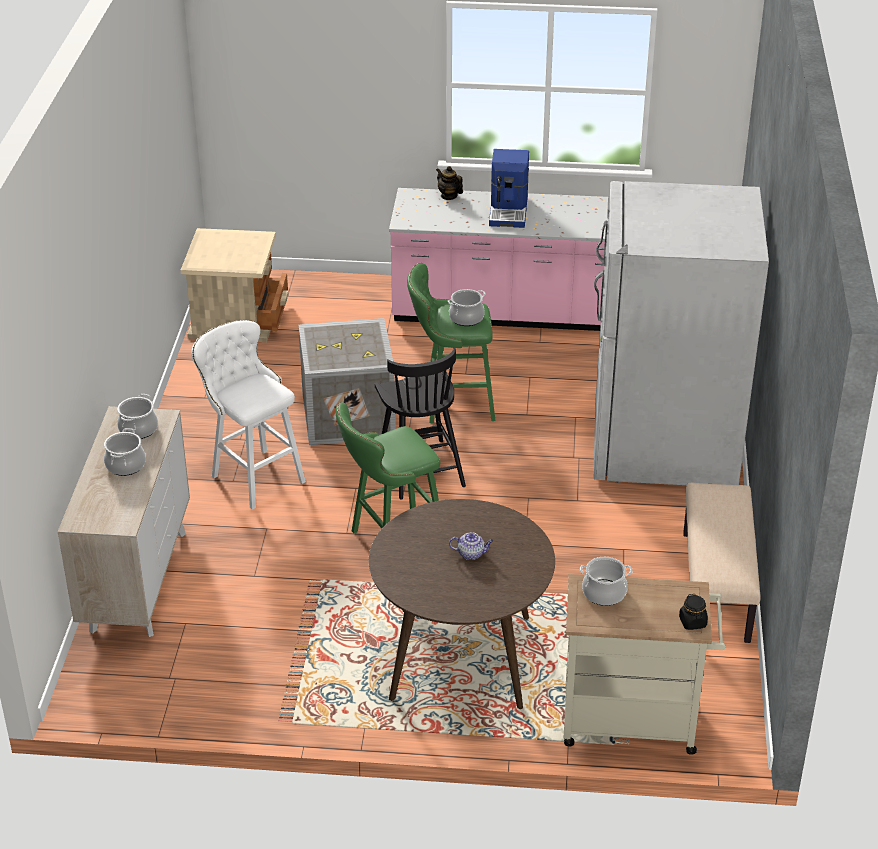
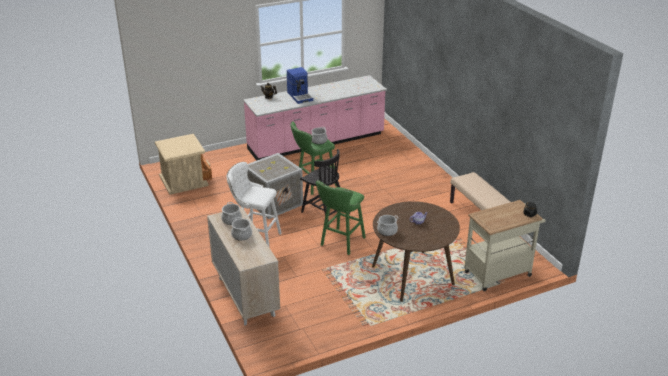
camera: 30 degrees left, 5 degrees down
(604, 593) = (488, 215): cooking pot -> cooking pot (387, 231)
(664, 446) = (412, 175): white fridge -> none

